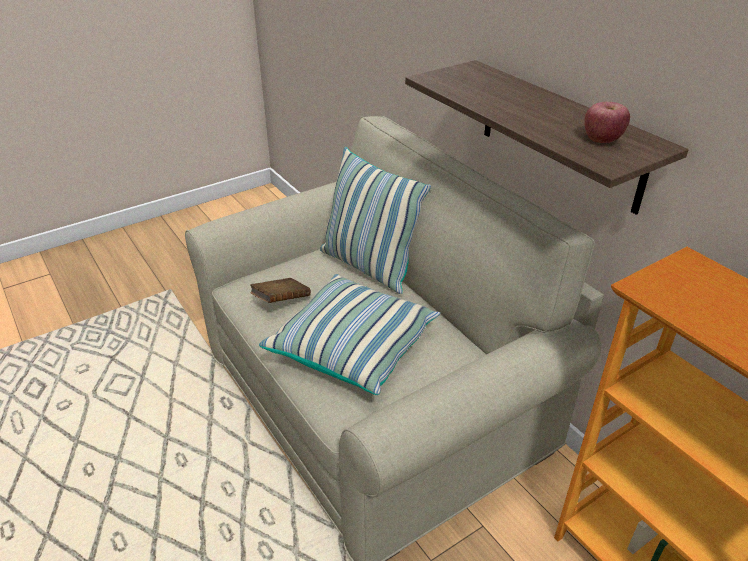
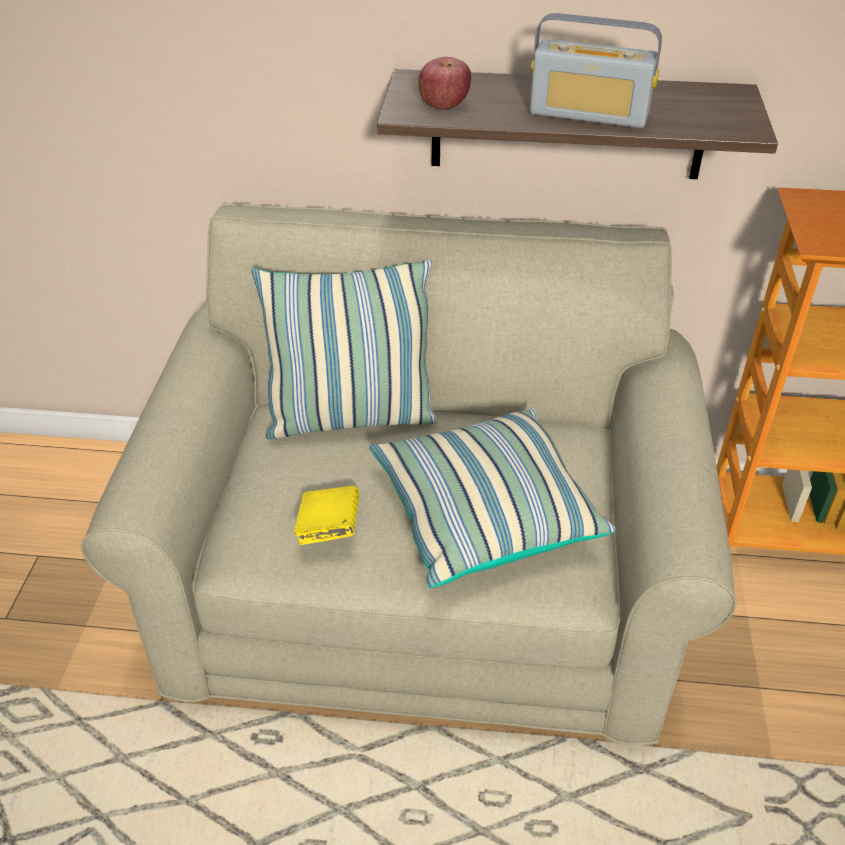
camera: 50 degrees left, 5 degrees up
(281, 301) = (329, 529): brown book -> yellow book
(524, 116) = (589, 114): none -> radio
(602, 140) = (693, 107): apple -> apple (444, 105)

